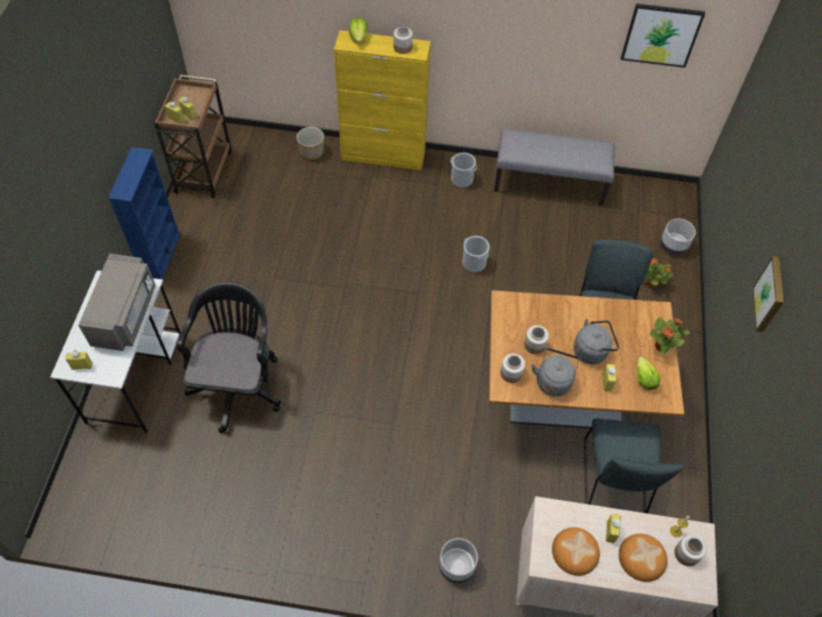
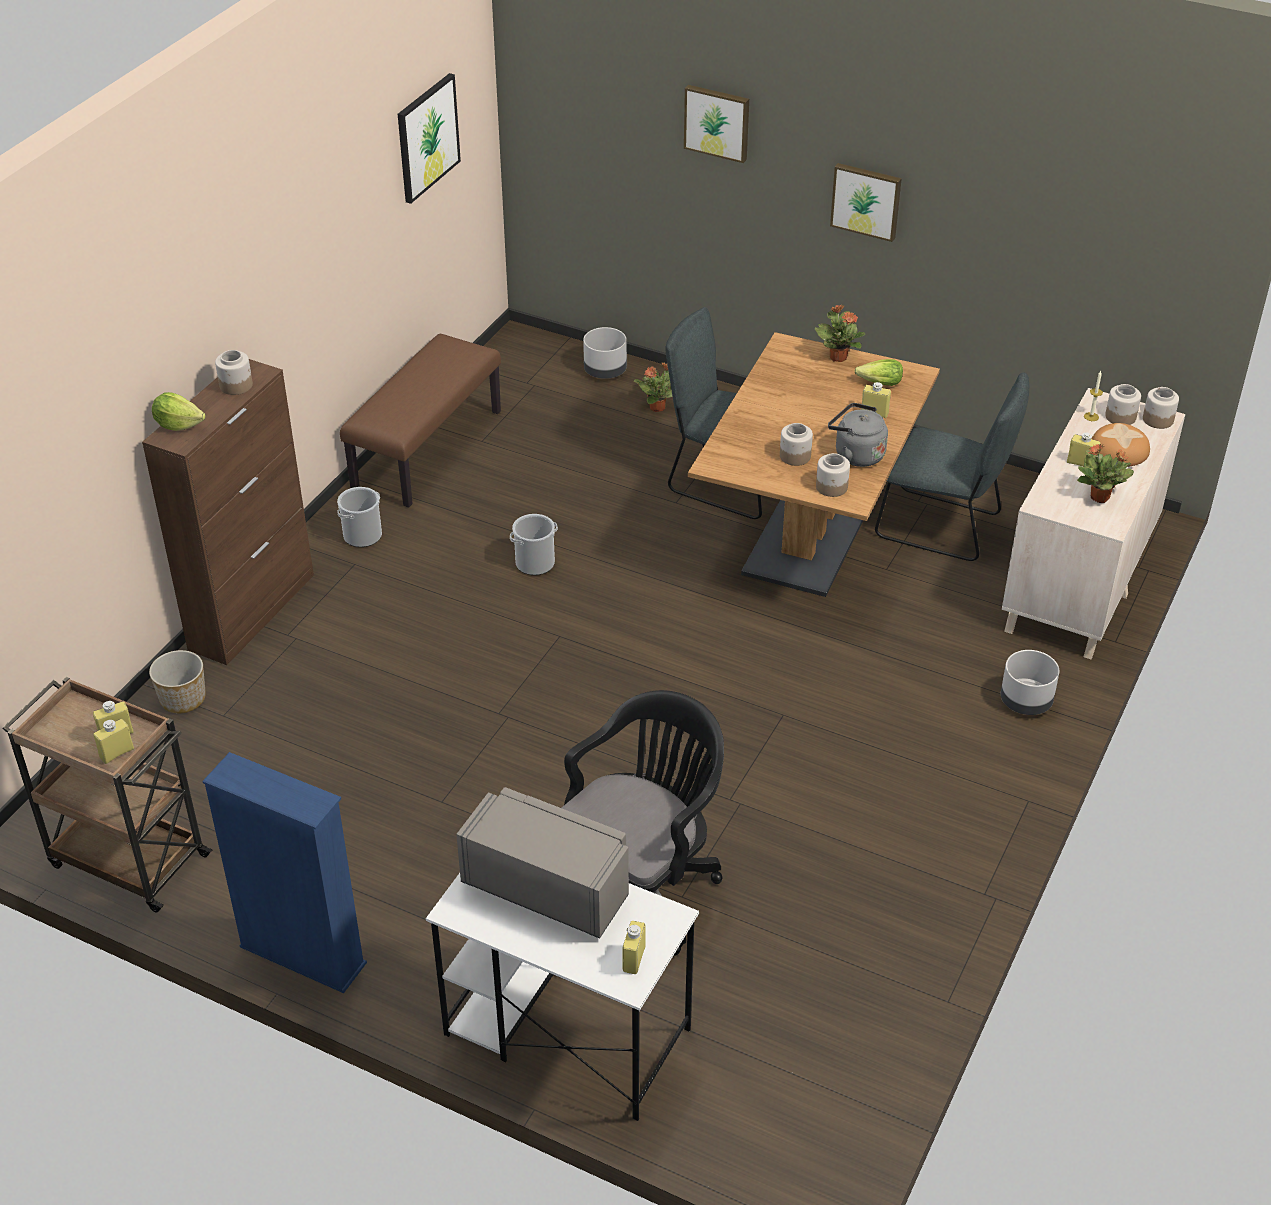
camera: 70 degrees left, 15 degrees down
(238, 384) = (640, 887): black office chair -> black office chair turned 105 degrees clockwise
(383, 156) = (253, 611): yellow cabinet -> brown cabinet
(549, 183) = (426, 448): grey bench -> brown bench
(574, 552) = (1100, 498): bread -> potted plant
(592, 351) = (823, 412): grey kettle -> none
(698, 583) = (1157, 419): none -> jar
(774, 170) = (717, 122): none -> picture

